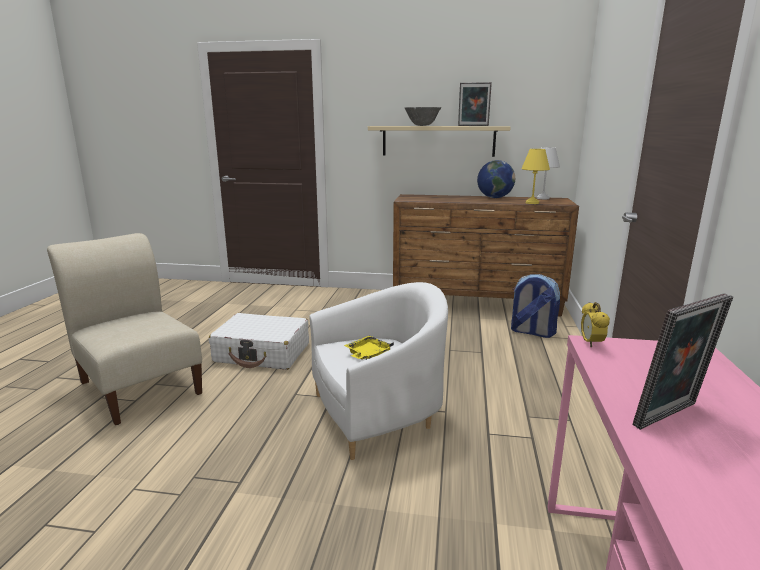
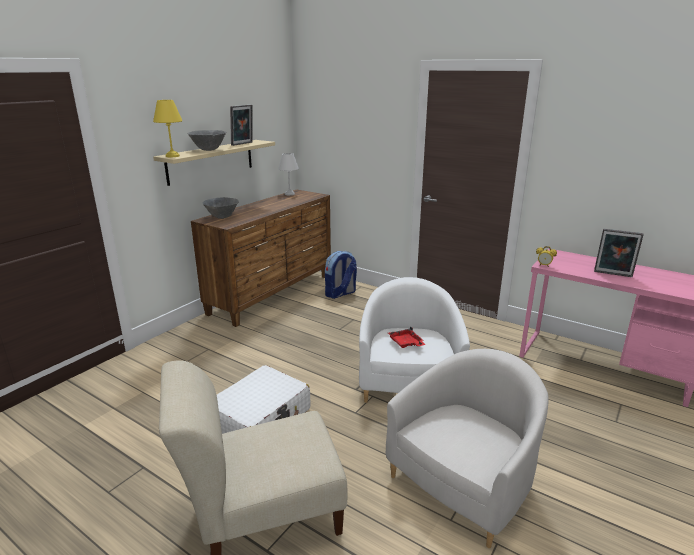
camera: 65 degrees left, 5 degrees up
(195, 490) = (464, 483): none -> white armchair
(367, 354) = (406, 343): yellow tray -> red tray
(423, 197) = (222, 217): none -> grey bowl
(494, 197) = (265, 202): globe -> none
(531, 203) = (302, 200): yellow table lamp -> yellow table lamp (172, 156)
(670, 417) = (613, 274): picture frame -> picture frame turned 120 degrees clockwise

